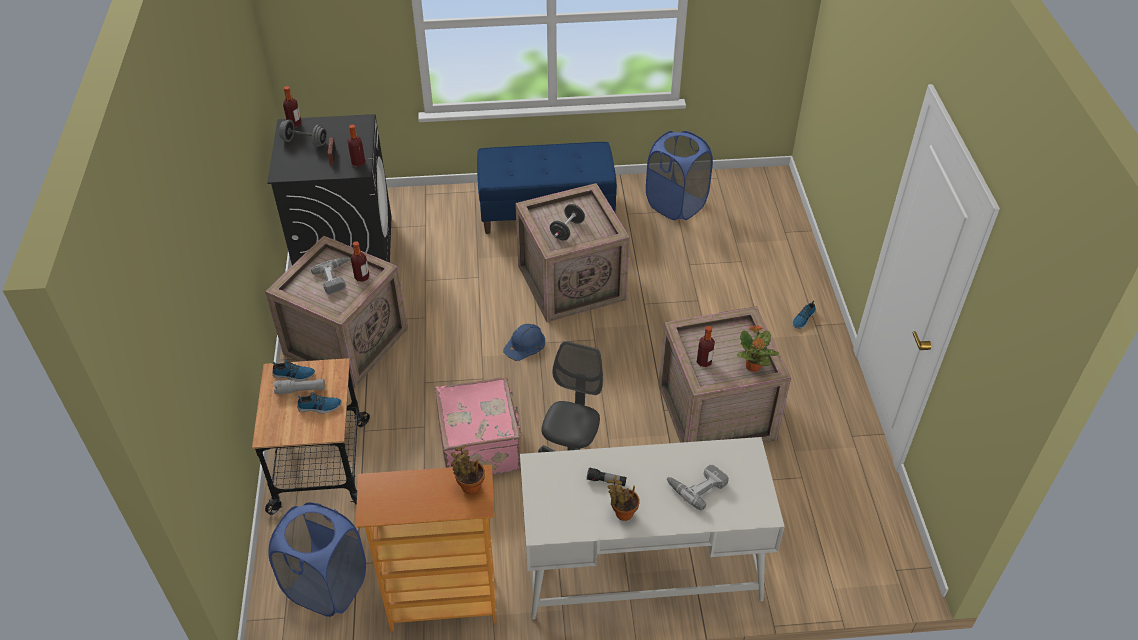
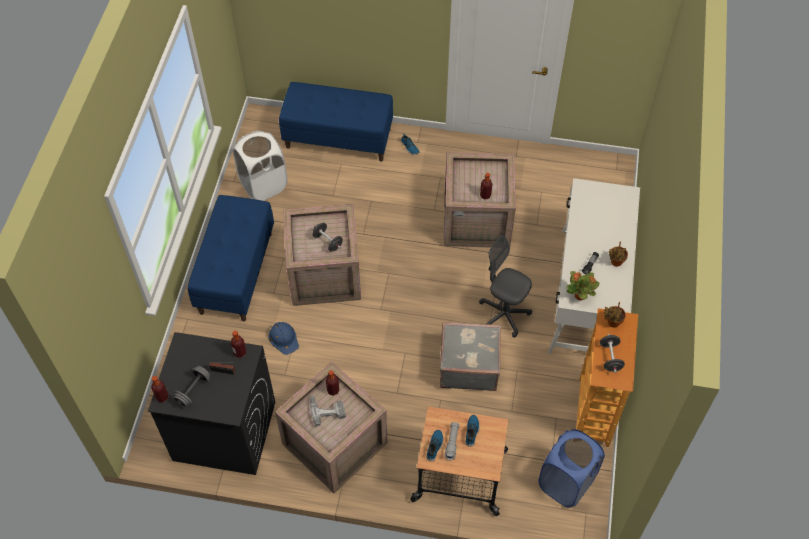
camera: 75 degrees left, 10 degrees up
(407, 491) = (610, 358): none -> black dumbbell
(481, 445) = (468, 365): pink suitcase -> grey suitcase
(525, 344) = (379, 318): blue hard hat -> blue hard hat (284, 338)
(676, 204) = (263, 185): blue laundry basket -> white laundry basket
(696, 485) = (603, 220): power drill -> none
(753, 367) = (497, 171): potted plant -> potted plant (580, 296)
(780, 250) = (339, 138): none -> blue bench

